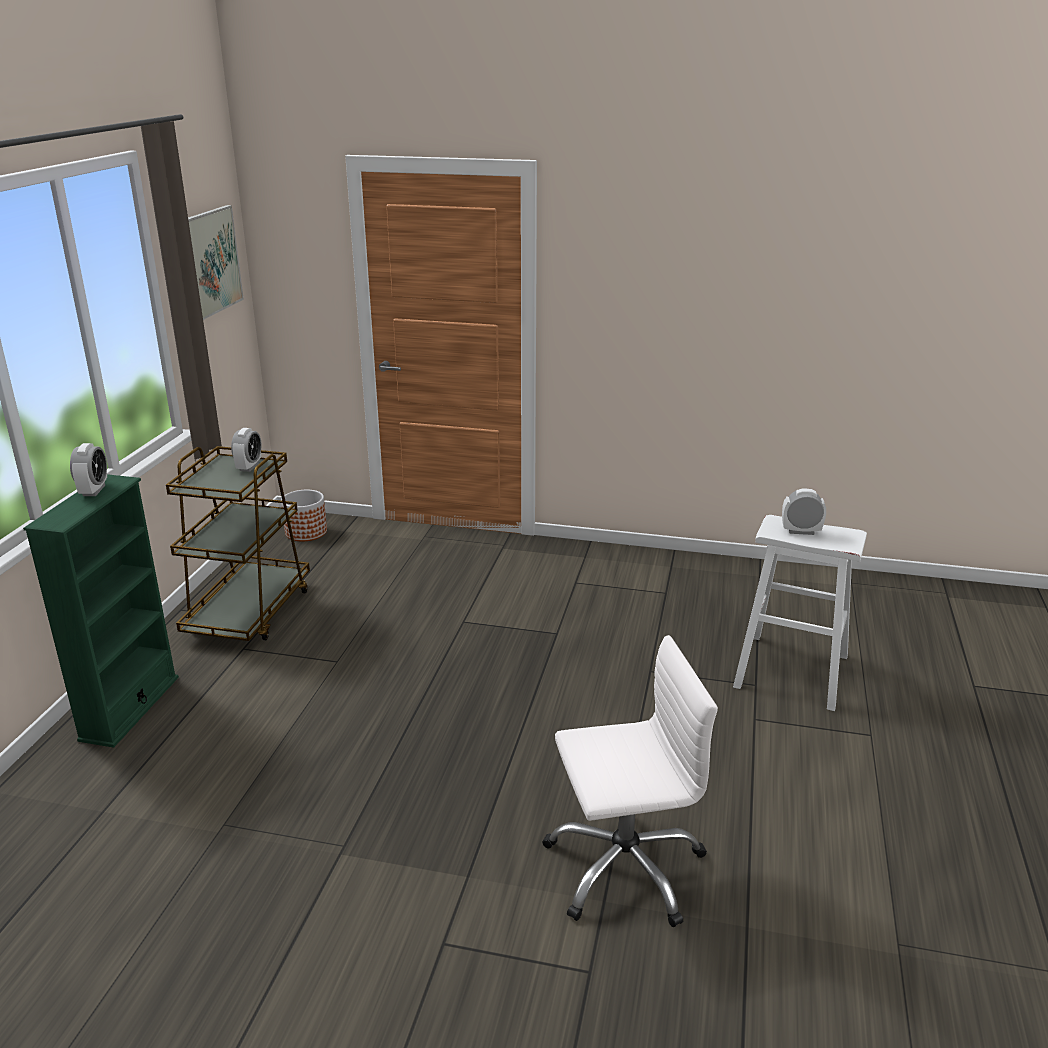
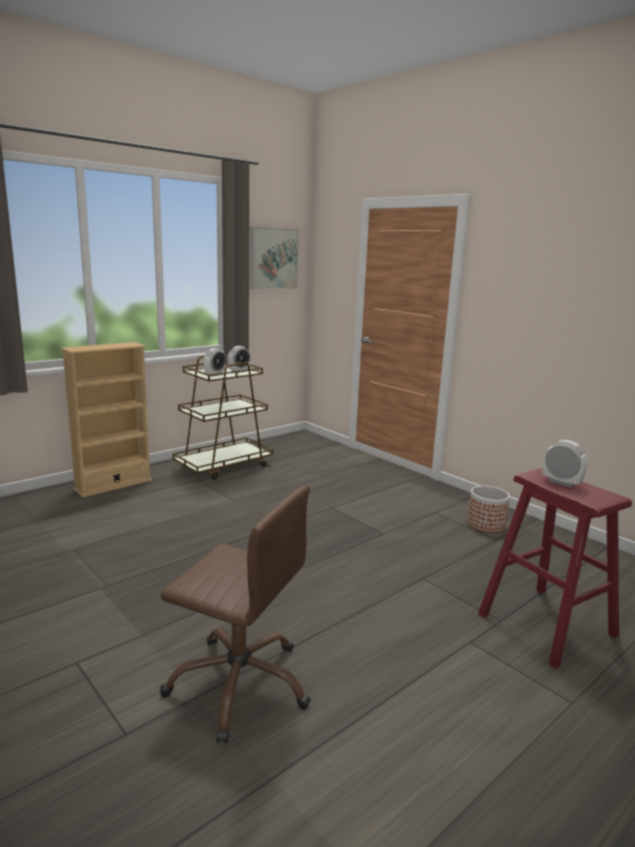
camera: 35 degrees right, 10 degrees down
(94, 490) = (115, 344): alarm clock -> alarm clock (215, 375)
(130, 708) = (113, 485): green bookcase -> beige bookcase
(305, 532) = (302, 442): planter -> planter (485, 524)
(624, 867) = (240, 683): white office chair -> brown office chair
(791, 671) = (546, 625): white stool -> red stool

